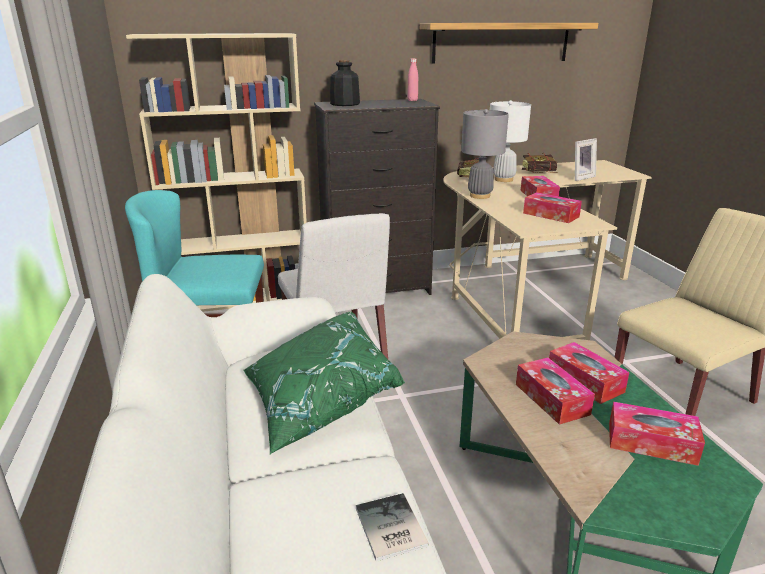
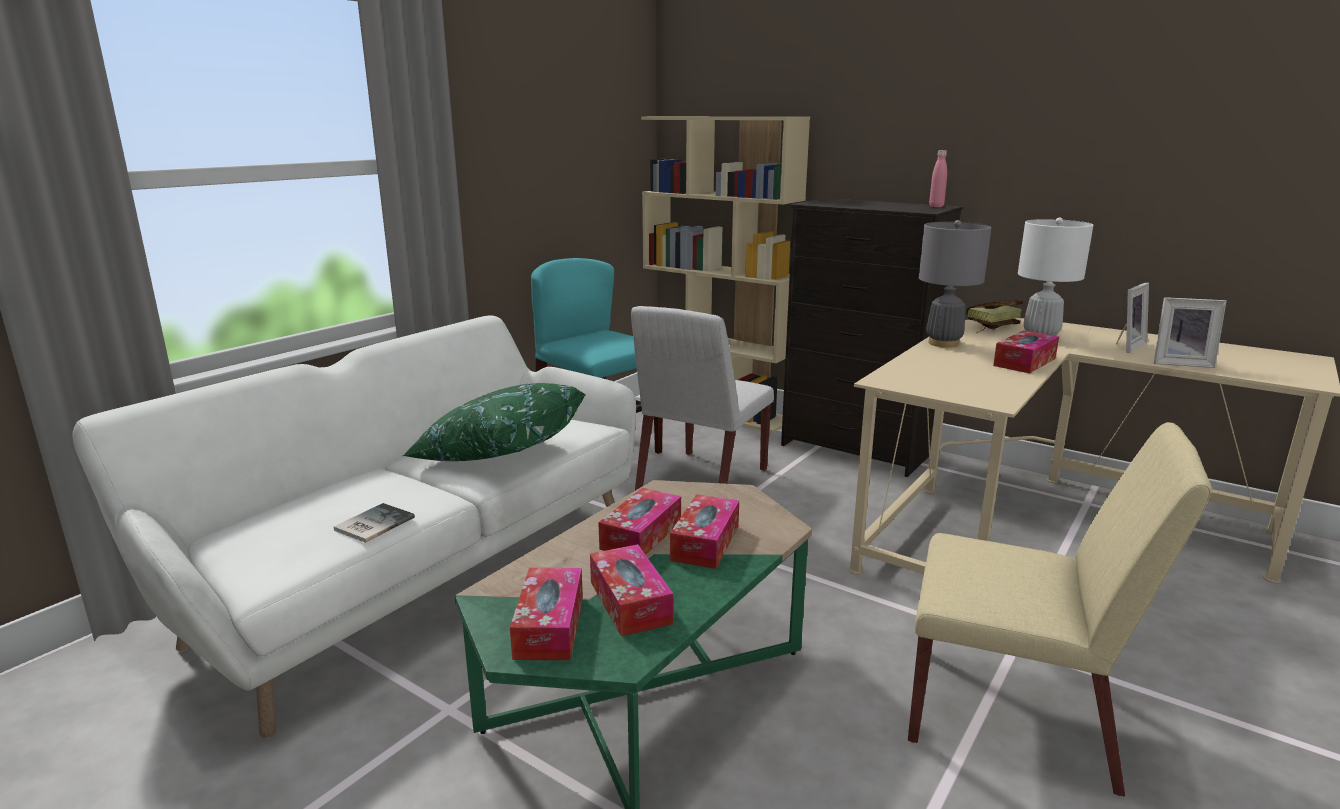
camera: 50 degrees right, 5 degrees down
(344, 104) = (840, 202): bottle -> none
(501, 42) = (1113, 133): shelf -> none
(541, 174) = (1126, 346): book -> picture frame
(551, 215) = (965, 380): tissue box -> tissue box (549, 626)

